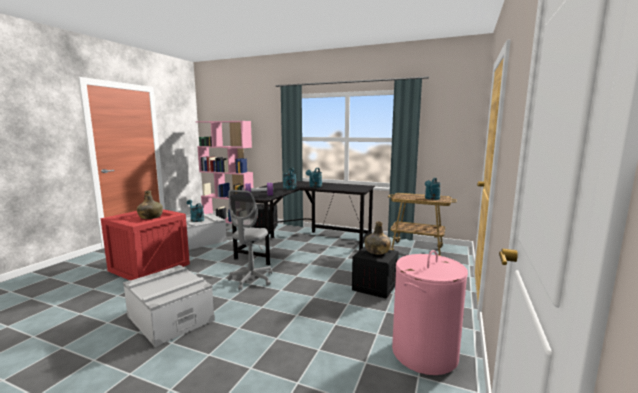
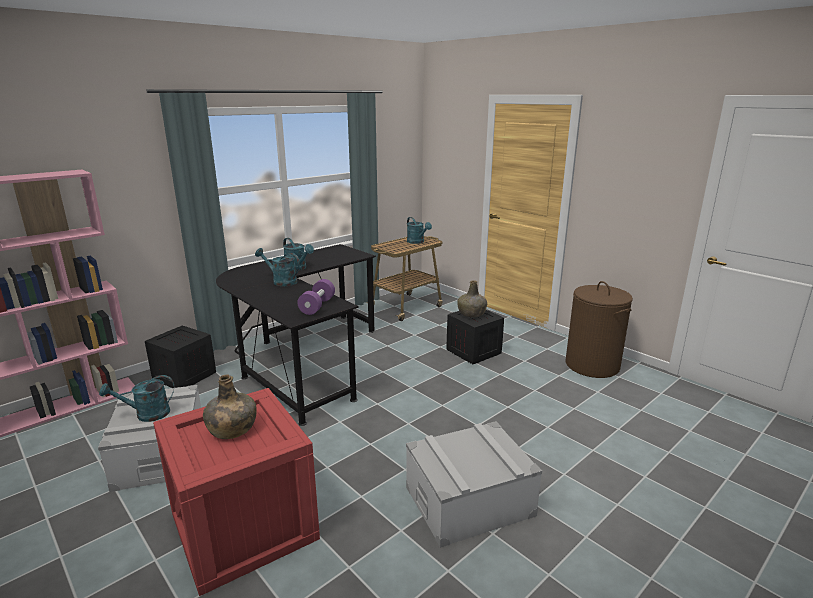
camera: 65 degrees left, 10 degrees up
(251, 280) = (396, 421): grey office chair -> none
(424, 353) = (592, 365): pink laundry basket -> brown laundry basket

